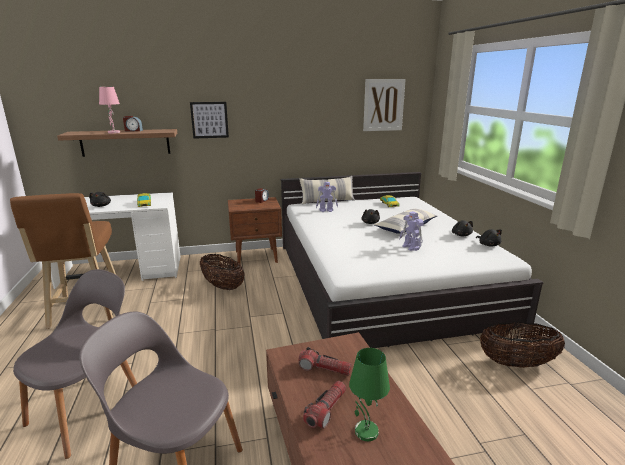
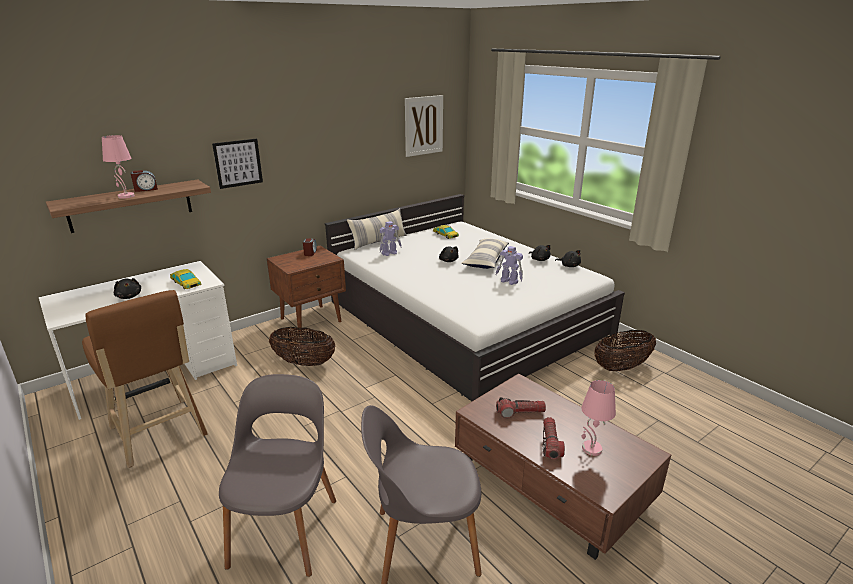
camera: 25 degrees left, 5 degrees up
(365, 431) = (591, 449): green table lamp -> pink table lamp

